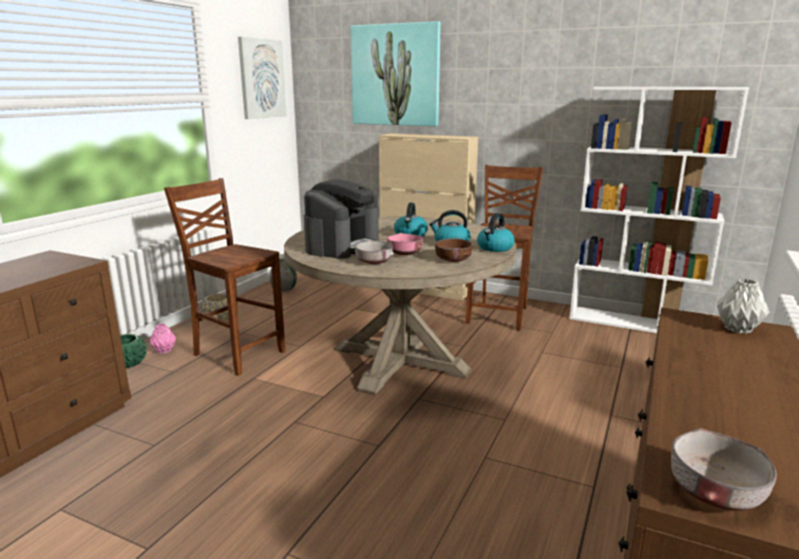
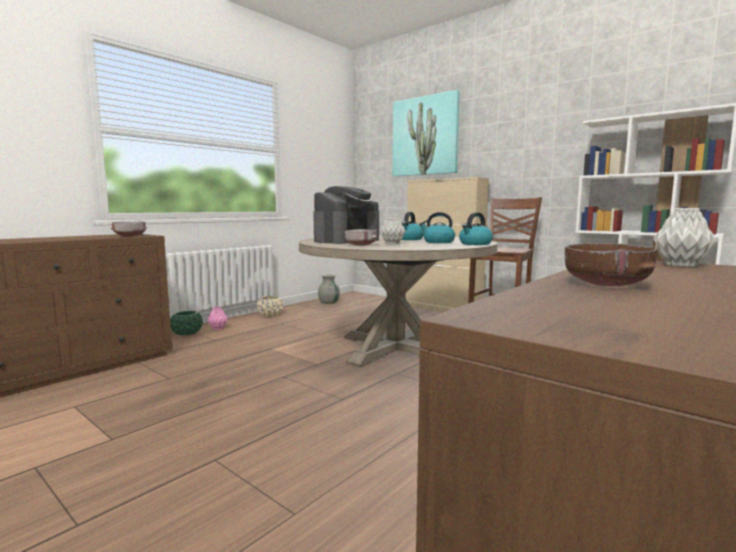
camera: 15 degrees right, 10 degrees down
(237, 353) = (268, 334): brown chair -> none
(262, 79) = (326, 143): picture -> none
(404, 253) = (392, 243): pink bowl -> grey vase
(453, 260) = (429, 246): brown bowl -> brown bowl (606, 284)
(714, 492) = (530, 320): grey bowl -> grey bowl (129, 236)

